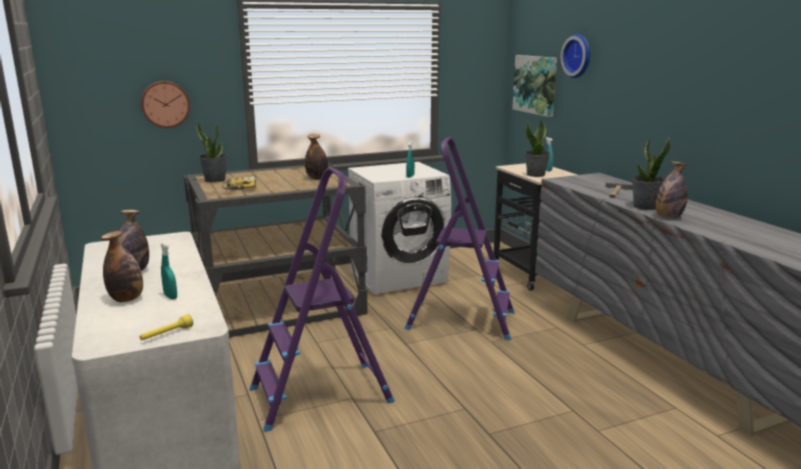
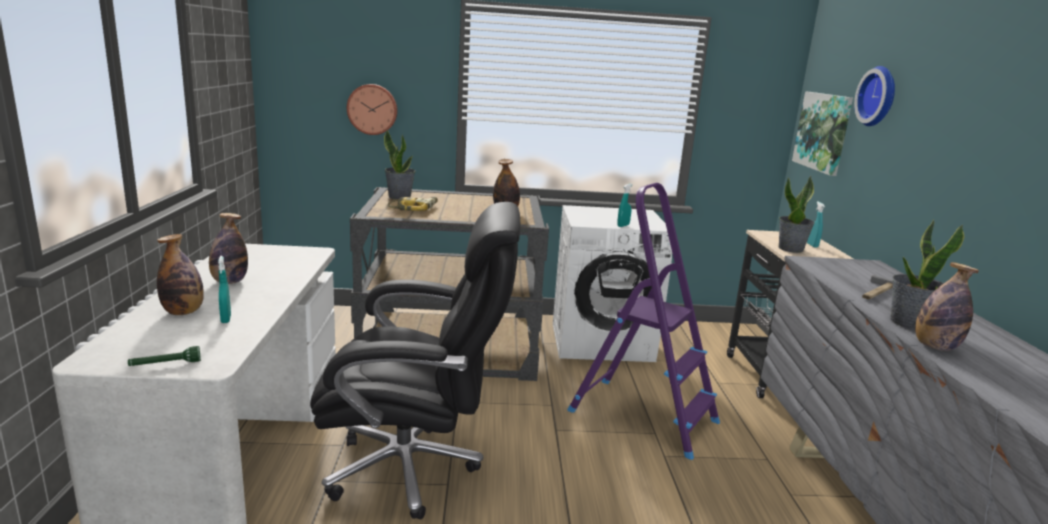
camera: 20 degrees right, 0 degrees up
(166, 334) = (165, 365): yellow flashlight -> green flashlight
(319, 395) = (413, 470): purple step ladder -> black office chair

